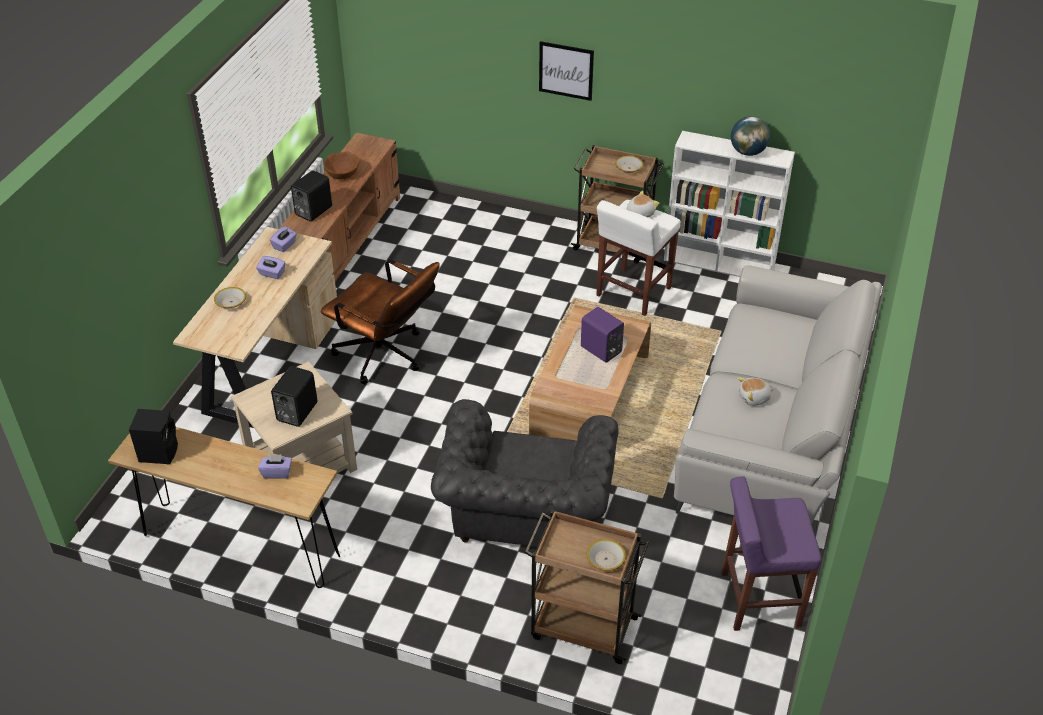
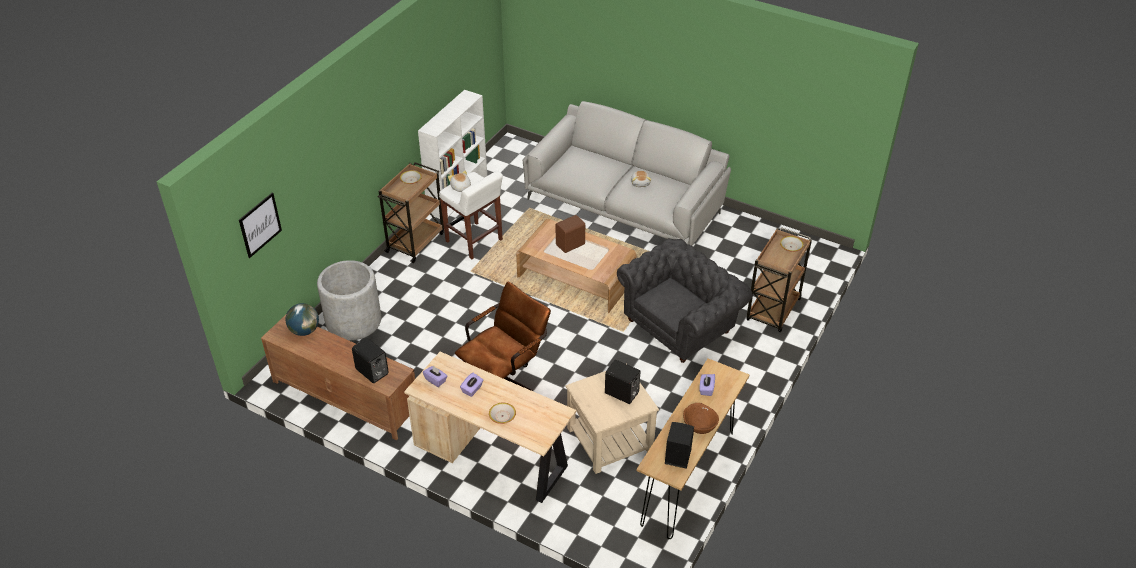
camera: 80 degrees left, 0 degrees up
(342, 174) = (324, 350): brown bowl -> brown bowl (699, 425)
(463, 224) = (353, 321): none -> grey planter
(525, 516) = (681, 324): grey armchair -> grey armchair turned 60 degrees counterclockwise
(566, 70) = (353, 153): picture -> picture (260, 225)
(601, 350) = (571, 245): purple speaker -> brown speaker
(747, 152) = (457, 107): globe -> globe (304, 330)
(758, 599) = (757, 237): purple stool -> none

